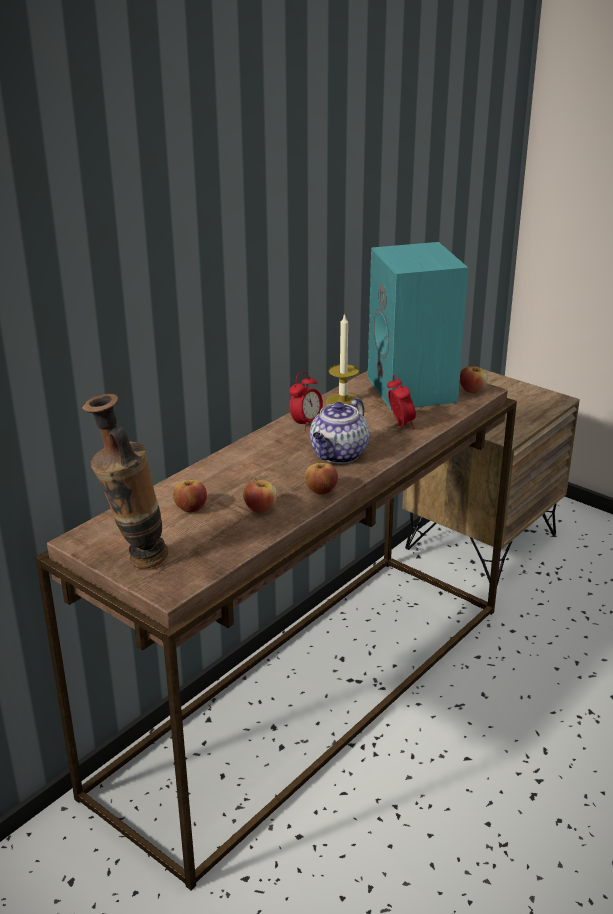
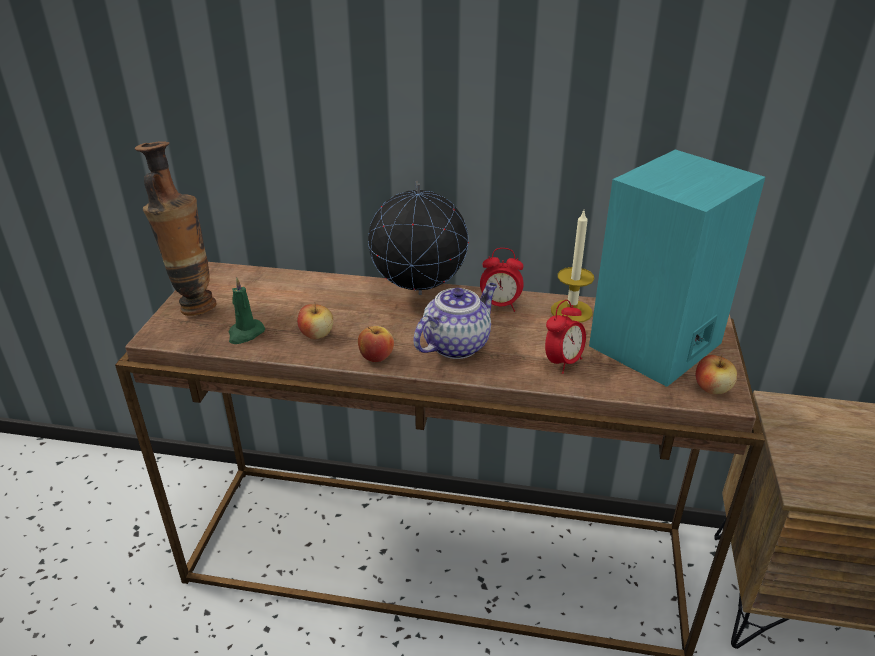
camera: 60 degrees right, 5 degrees up
(190, 508) = (291, 300): apple -> none
(220, 542) = (245, 334): none -> green candle
(252, 450) = (419, 295): none -> globe
(339, 455) = (456, 344): teapot -> teapot turned 135 degrees clockwise

